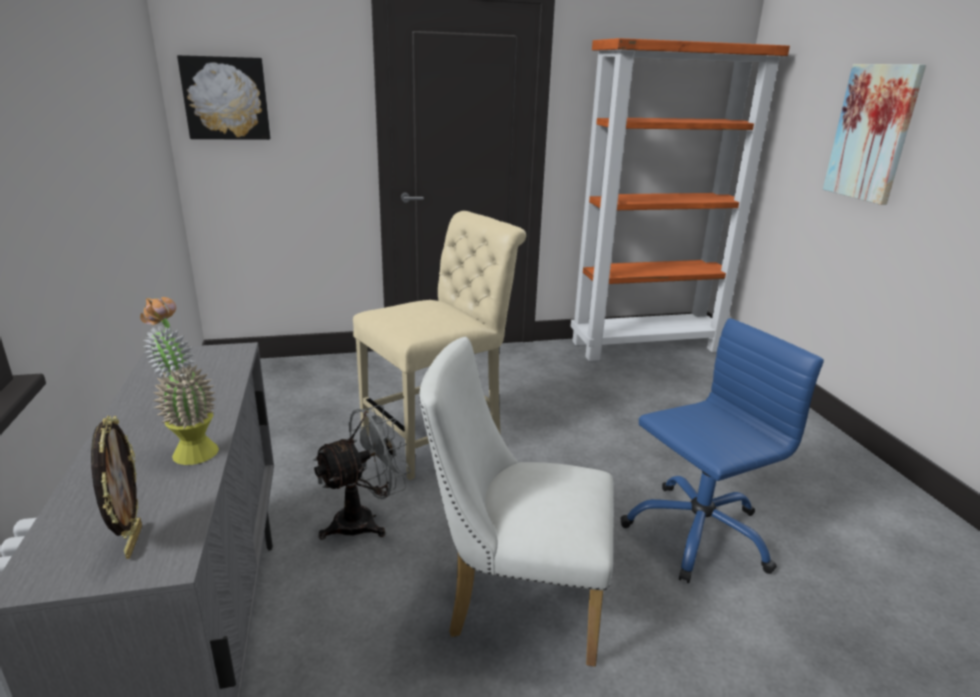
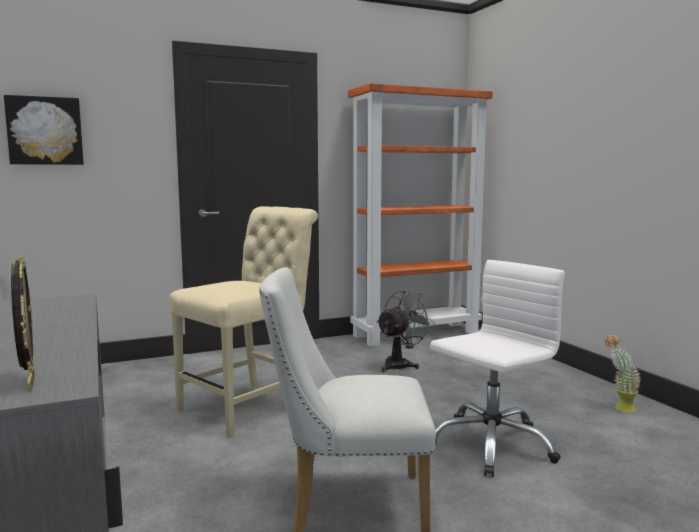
camera: 10 degrees left, 15 degrees down
(190, 448) = (60, 341): potted plant -> potted plant (619, 407)
(364, 520) = (193, 468): grey fan -> grey fan (401, 364)
(697, 532) = (490, 444): blue office chair -> white office chair
(872, 133) = (562, 140): picture -> none

